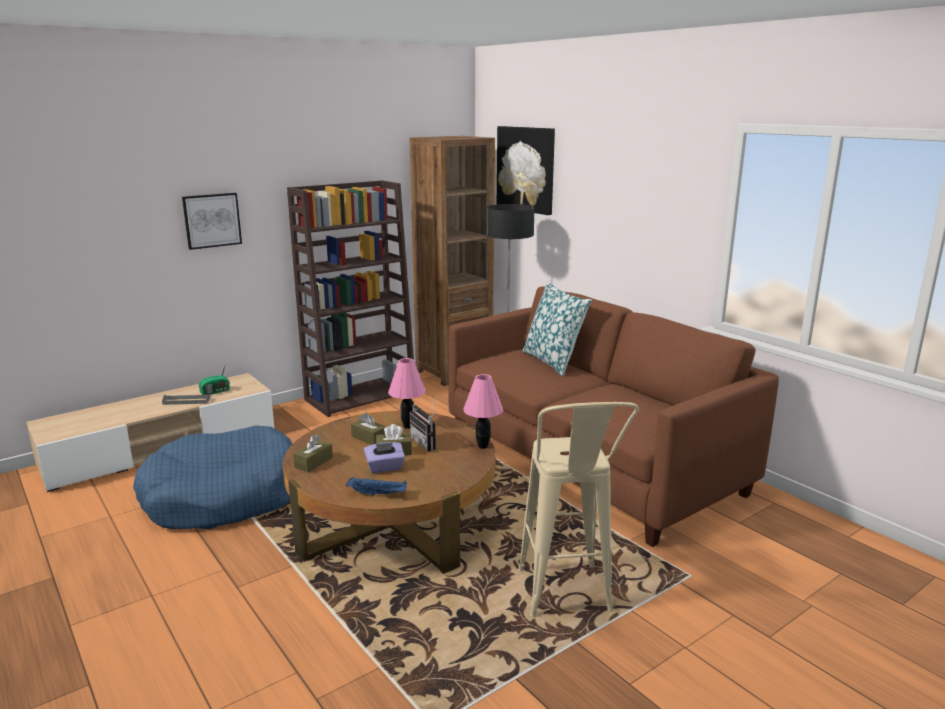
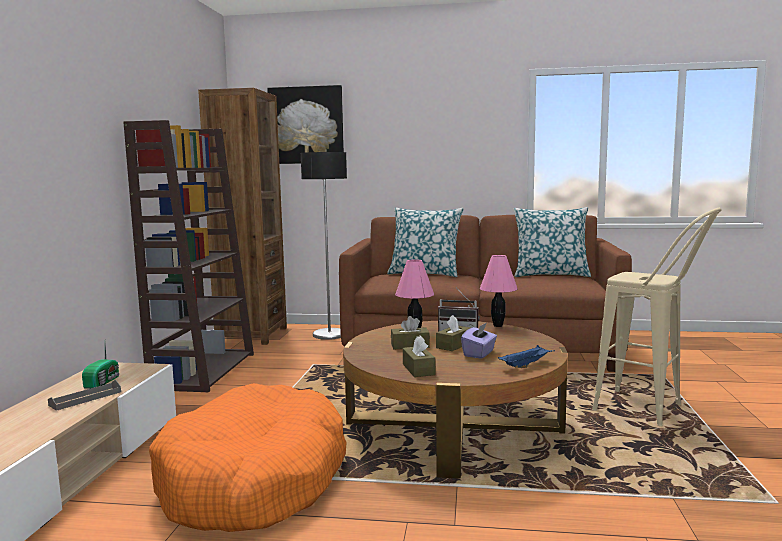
camera: 45 degrees left, 10 degrees down
(212, 220) = (57, 152): picture -> none
(224, 496) = (253, 480): blue dog bed -> orange dog bed
(665, 405) = (550, 275): none -> pillow

